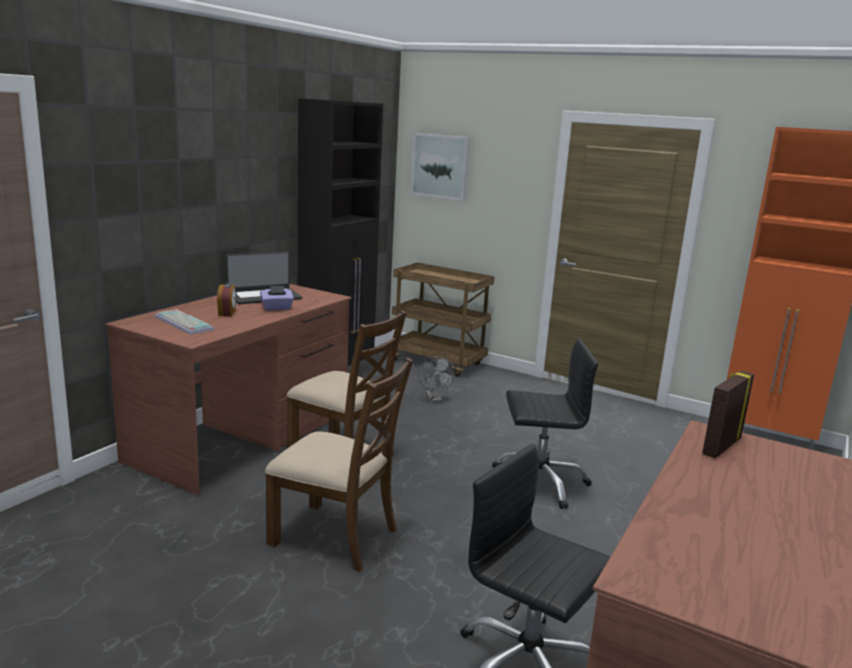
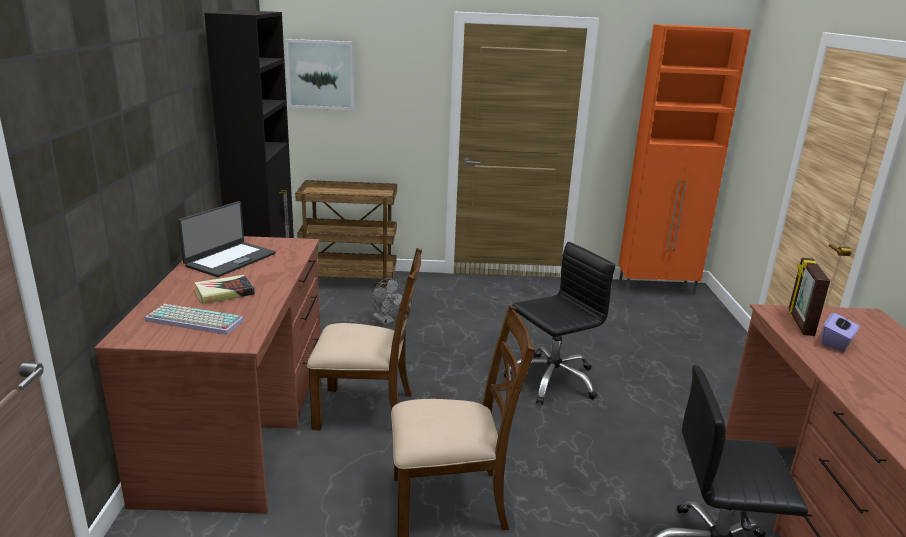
camera: 30 degrees left, 5 degrees up
(227, 313) = (224, 293): alarm clock -> book
(277, 308) = (267, 272): purple tissue box -> purple tissue box (836, 343)

